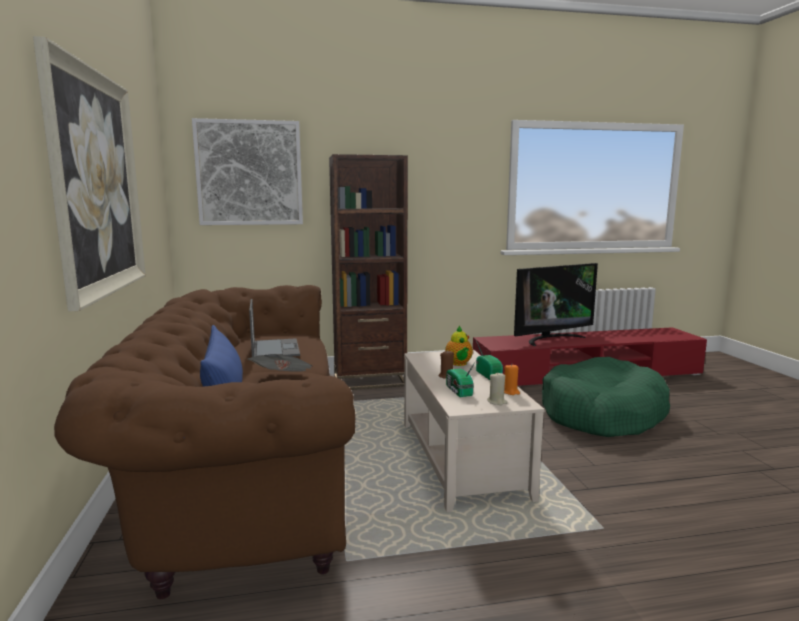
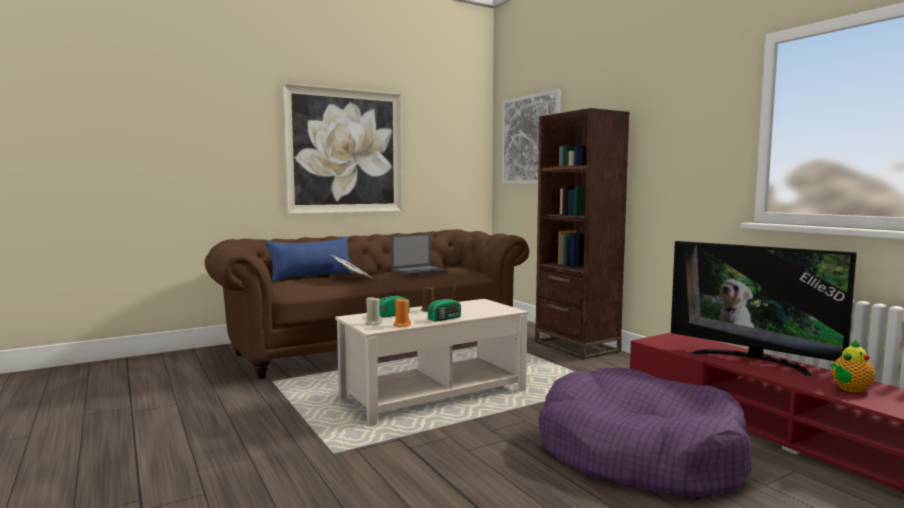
camera: 70 degrees right, 5 degrees down
(459, 364) = (469, 310): teapot -> teapot (850, 389)
(602, 414) = (638, 454): green dog bed -> purple dog bed

